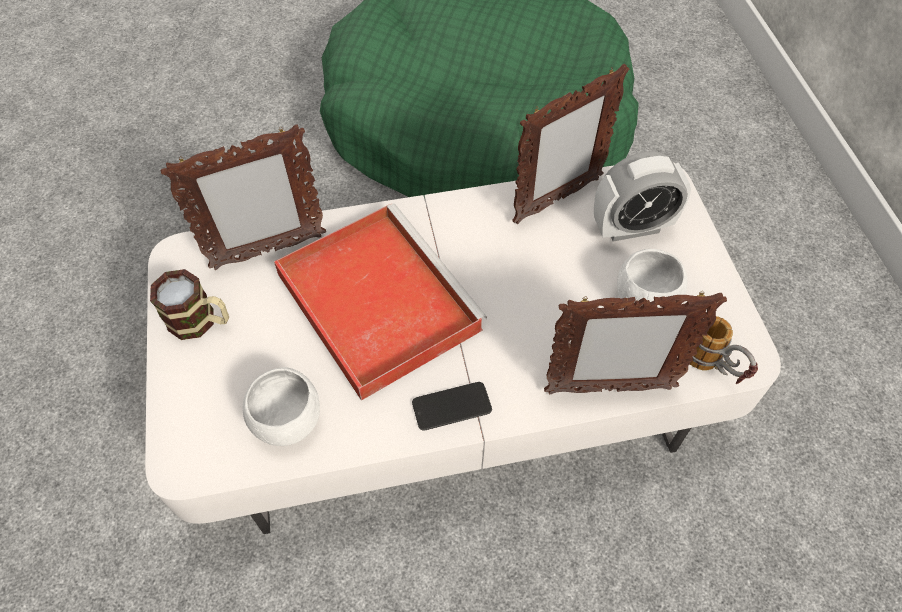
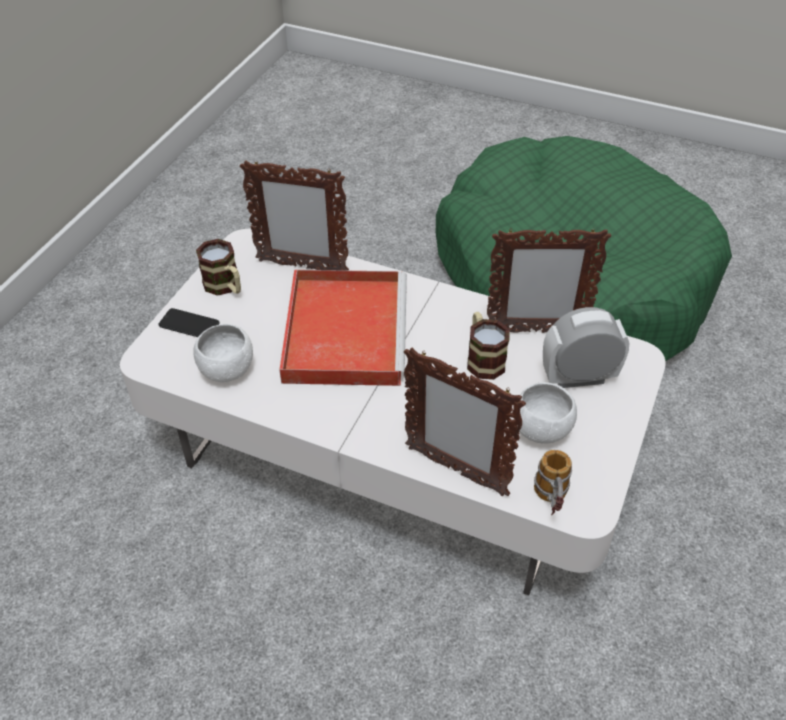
camera: 35 degrees right, 10 degrees down
(451, 406) = (335, 419): phone -> phone (189, 324)
(534, 255) = (483, 358): none -> mug
(631, 227) = (578, 378): alarm clock -> alarm clock turned 150 degrees clockwise

